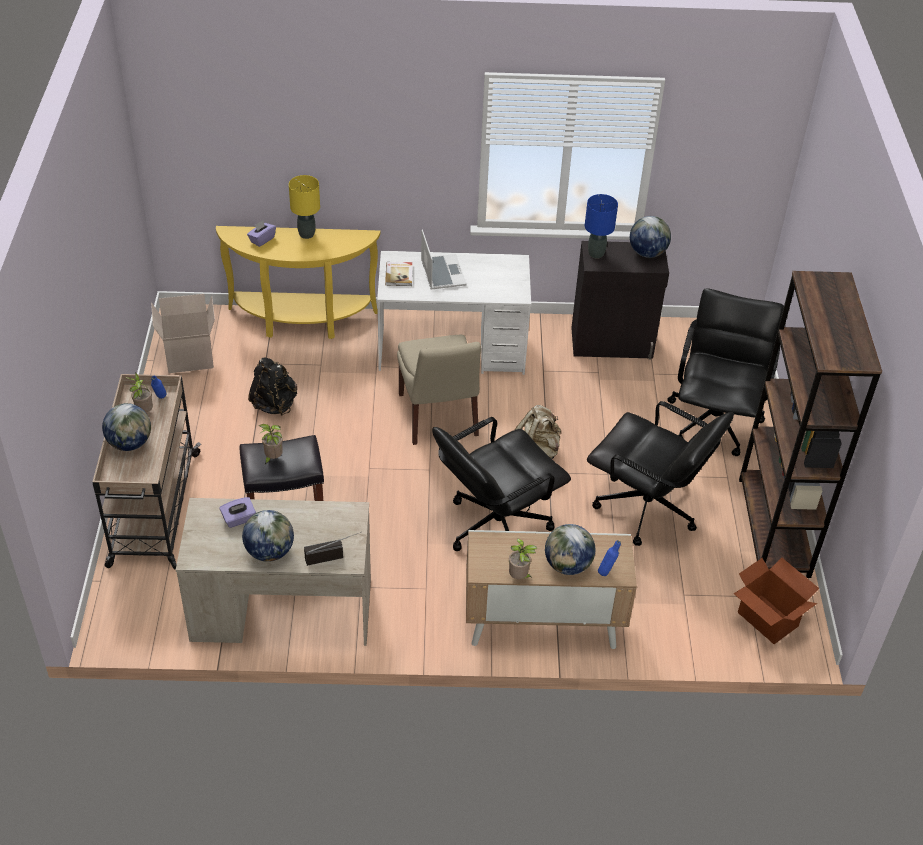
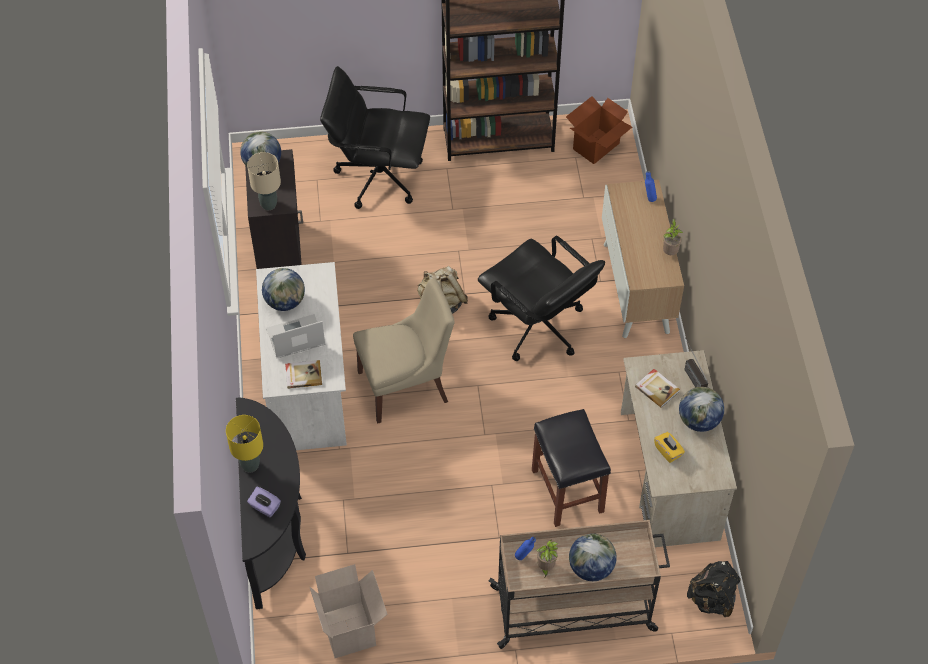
camera: 95 degrees left, 10 degrees up
(239, 519) = (668, 451): purple tissue box -> yellow tissue box
(272, 458) = (576, 449): potted plant -> none
(274, 403) = (408, 532): black backpack -> black backpack (712, 599)
(301, 322) = (275, 530): yellow console table -> black console table
(321, 523) = (657, 388): none -> book
(568, 565) = (649, 222): globe -> globe (285, 302)
(595, 254) = (268, 205): blue table lamp -> beige table lamp
(647, 509) = (495, 222): black office chair -> none

